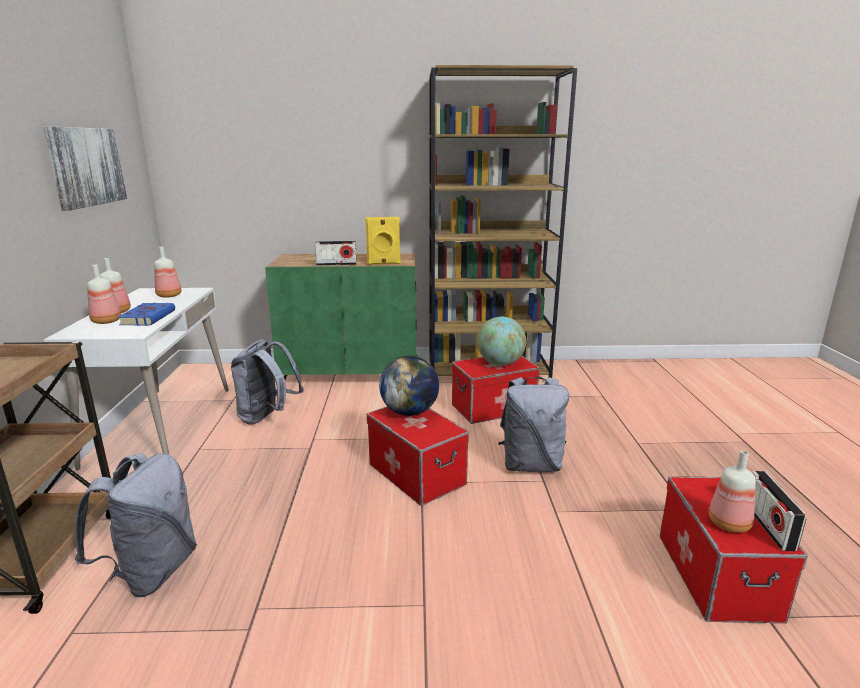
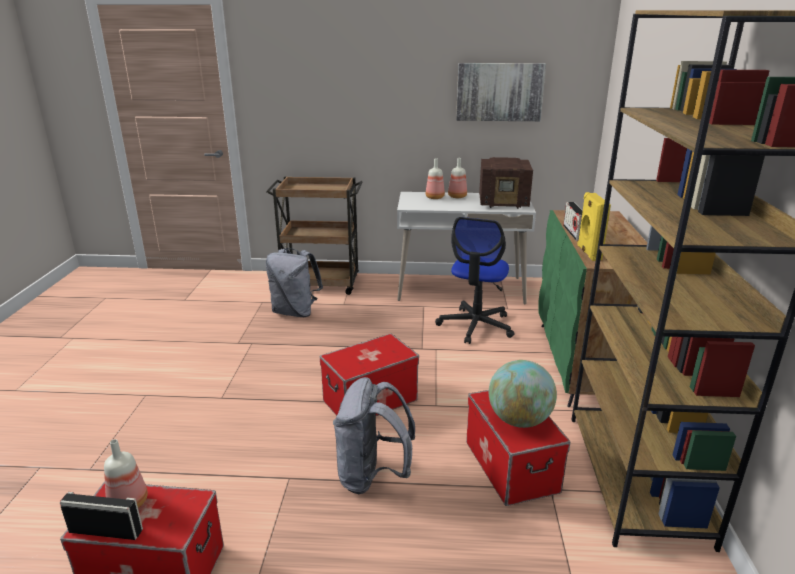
camera: 95 degrees right, 5 degrees up
(148, 317) = (443, 205): blue book -> none
(169, 295) = (504, 203): bottle -> radio
(267, 417) = (476, 326): grey backpack -> office chair
(409, 412) = (388, 352): globe -> none

